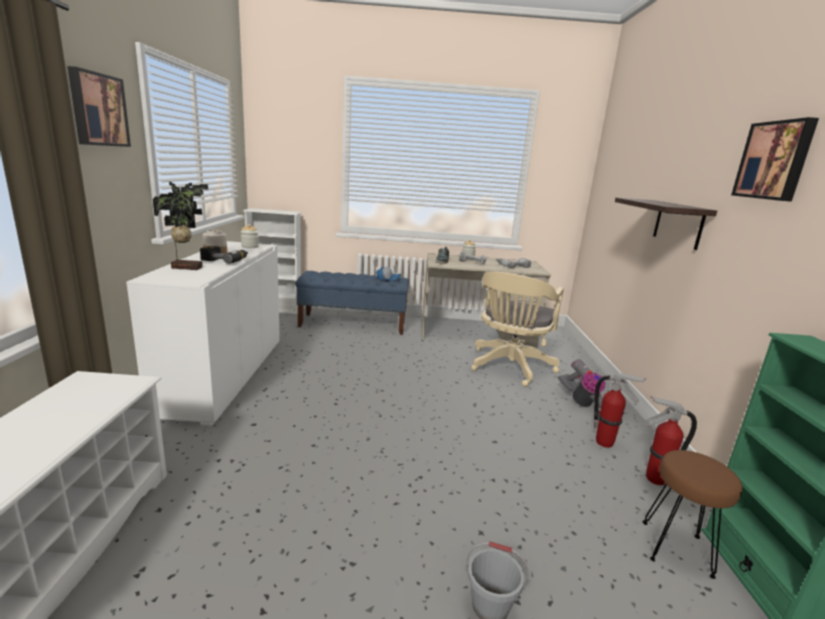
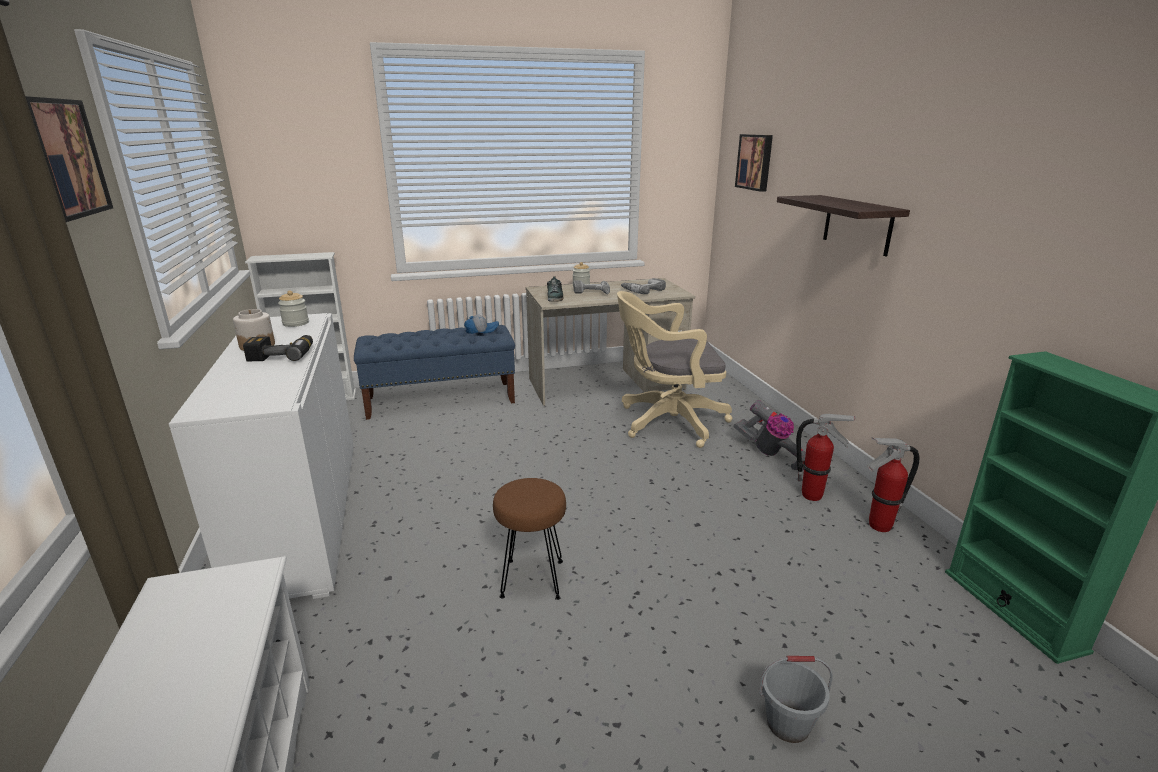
camera: 15 degrees left, 5 degrees up
(187, 267) = (238, 379): potted plant -> none
(509, 367) = (666, 422): beige office chair -> beige office chair turned 75 degrees clockwise
(675, 549) = (931, 600): brown stool -> brown stool (532, 580)
(775, 161) = (980, 154): picture -> picture (755, 162)

